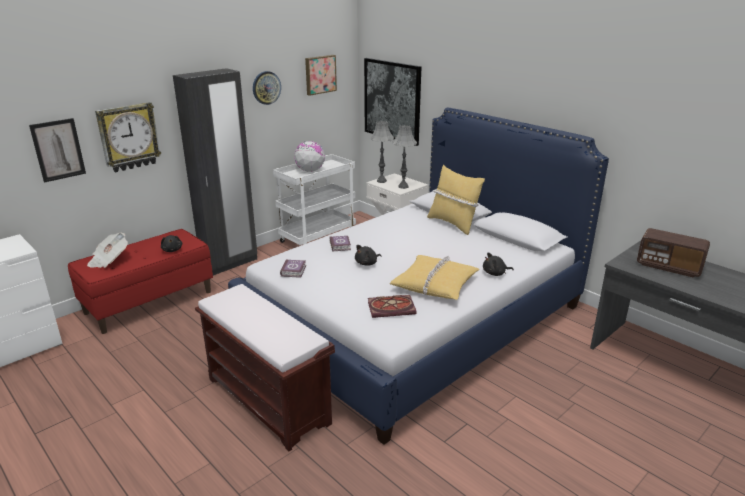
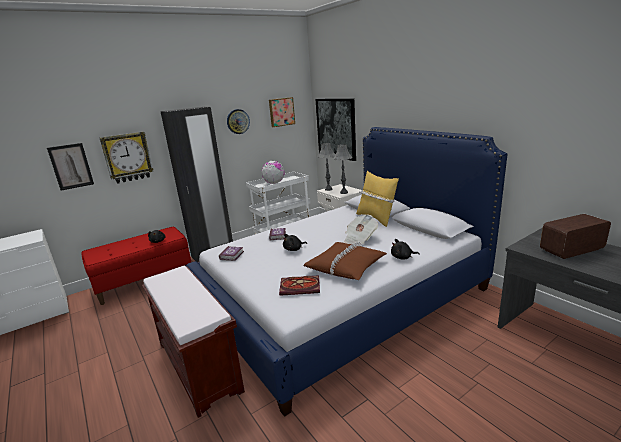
camera: 10 degrees right, 5 degrees down
(109, 260) = (110, 249): newspaper -> newspaper (359, 238)
(435, 284) = (346, 266): yellow pillow -> brown pillow
(669, 266) = (571, 250): radio -> radio turned 120 degrees clockwise

